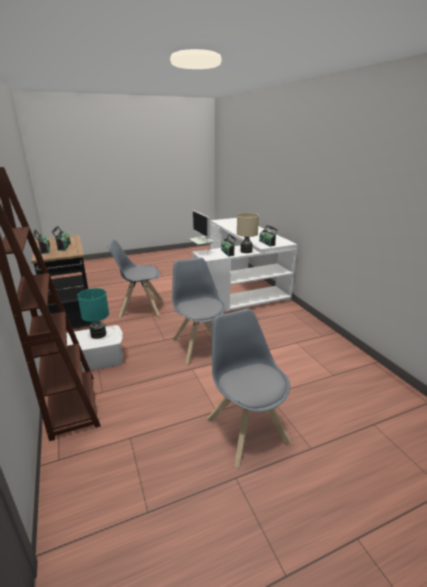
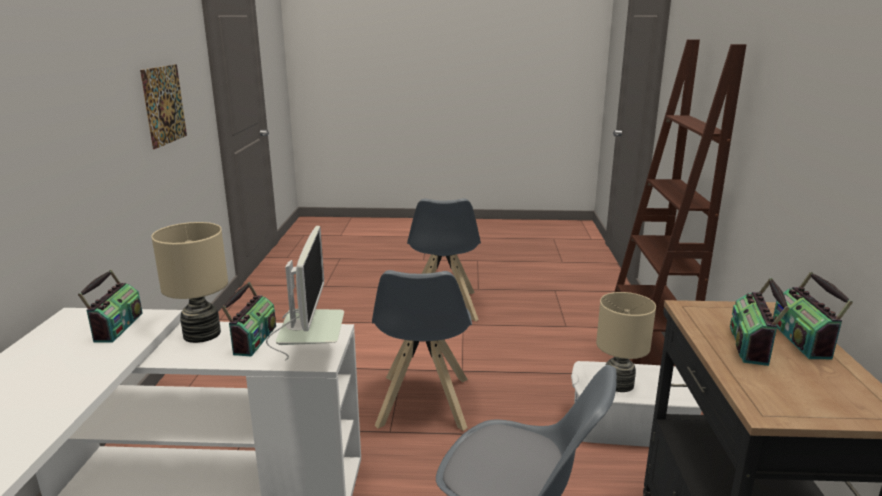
camera: 155 degrees left, 5 degrees down
(98, 334) = (618, 384): turquoise table lamp -> beige table lamp
(392, 205) = (164, 105): none -> picture

